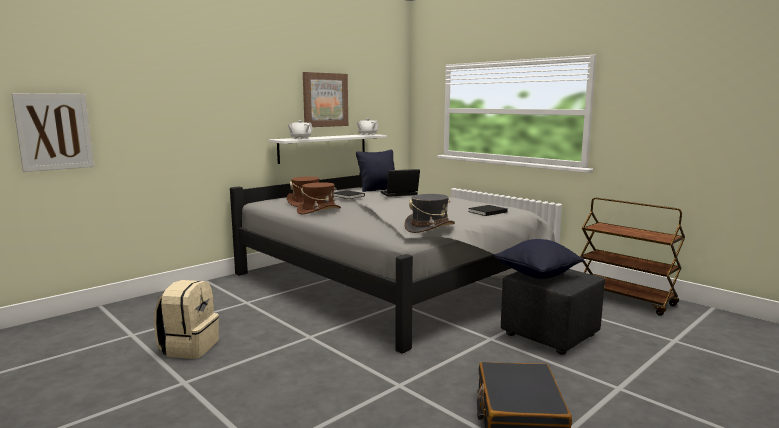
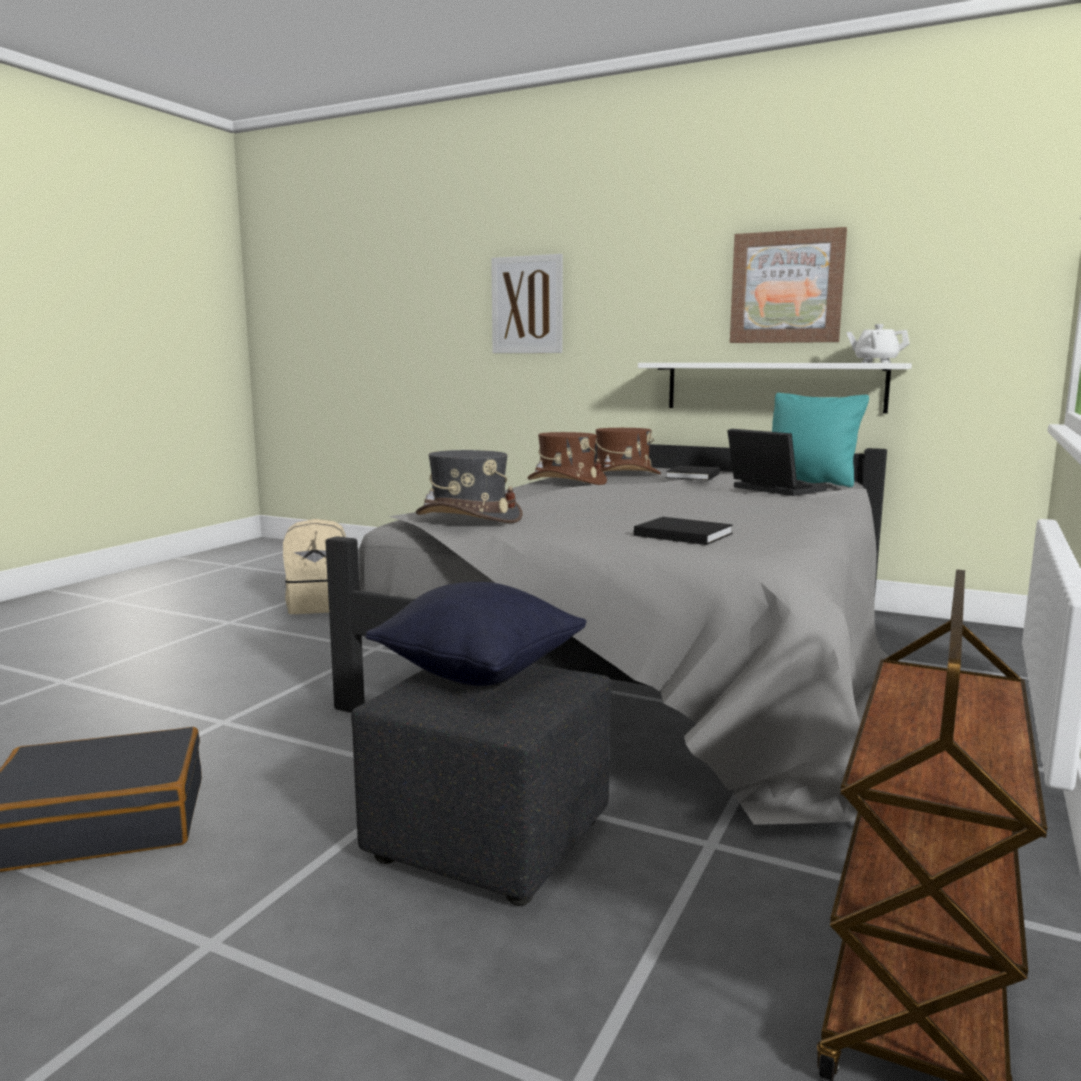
camera: 70 degrees right, 0 degrees up
(54, 131) = (390, 340): picture -> picture (527, 305)
(300, 138) = (695, 362): white teapot -> none
(378, 189) = (809, 481): black pillow -> turquoise pillow

